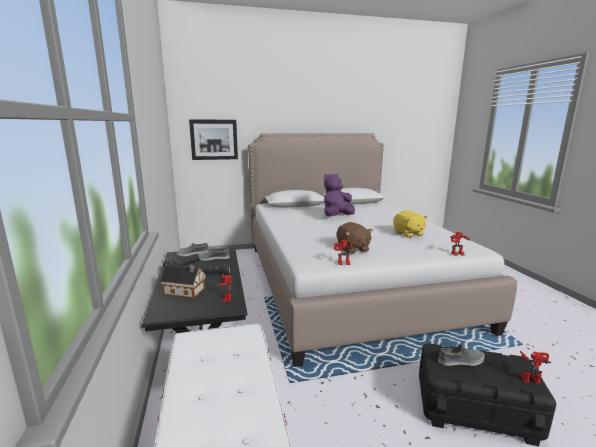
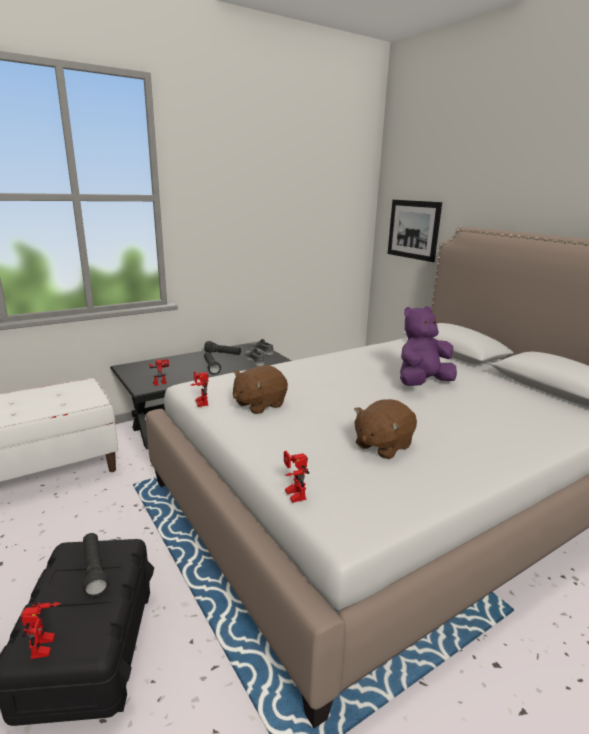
camera: 70 degrees right, 5 degrees up
(185, 291) = (170, 366): toy house -> none
(337, 216) = (422, 383): purple plush toy -> purple plush toy turned 60 degrees counterclockwise
(408, 234) = (382, 445): yellow plush toy -> brown plush toy
(461, 361) = (94, 570): grey shoe -> black flashlight

